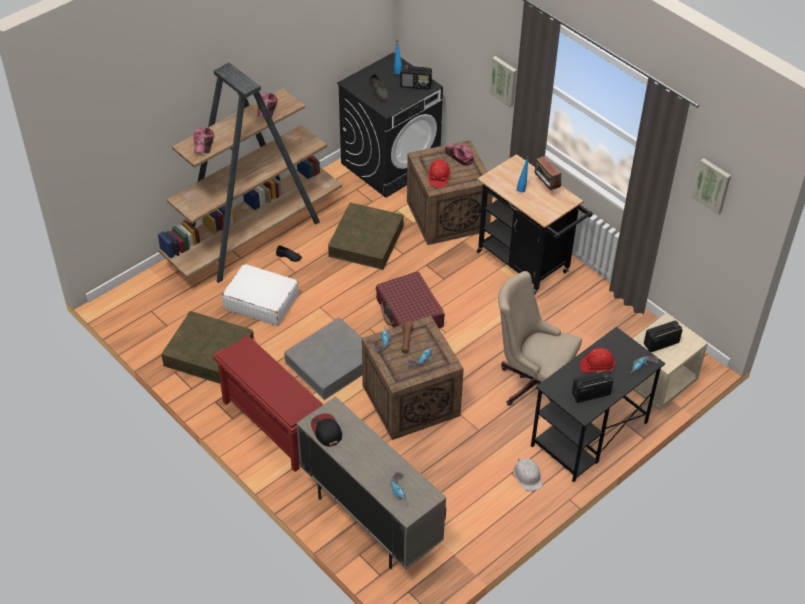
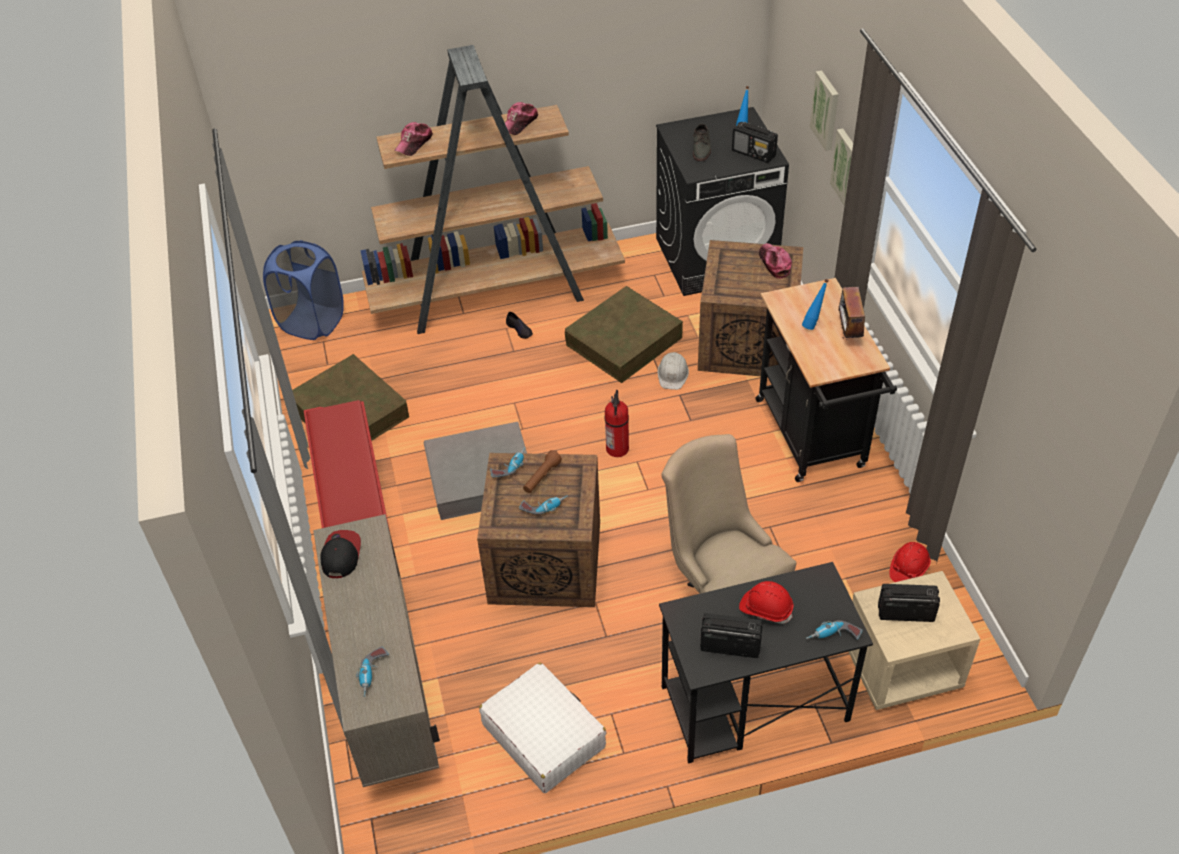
camera: 30 degrees right, 0 degrees up
(132, 300) = (312, 322): none -> blue laundry basket
(261, 302) = (450, 373): white suitcase -> white suitcase (543, 735)
(409, 313) = (617, 449): red suitcase -> fire extinguisher
(438, 178) = (728, 282): red hard hat -> red hard hat (908, 569)
(528, 475) = (631, 727): white hard hat -> white hard hat (673, 374)
(712, 185) = (1043, 393): picture -> picture (826, 110)

